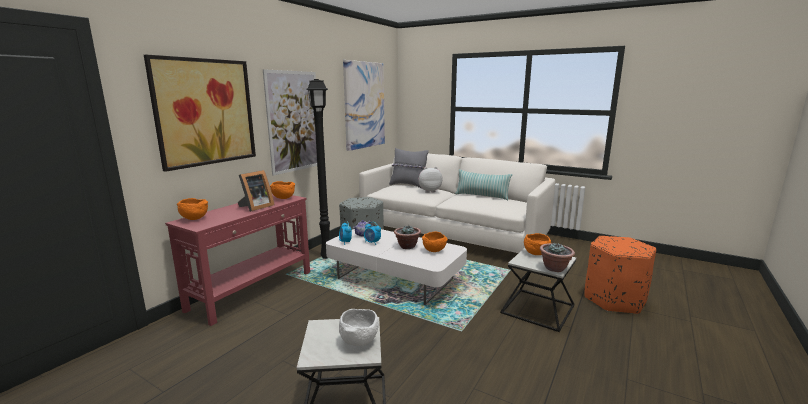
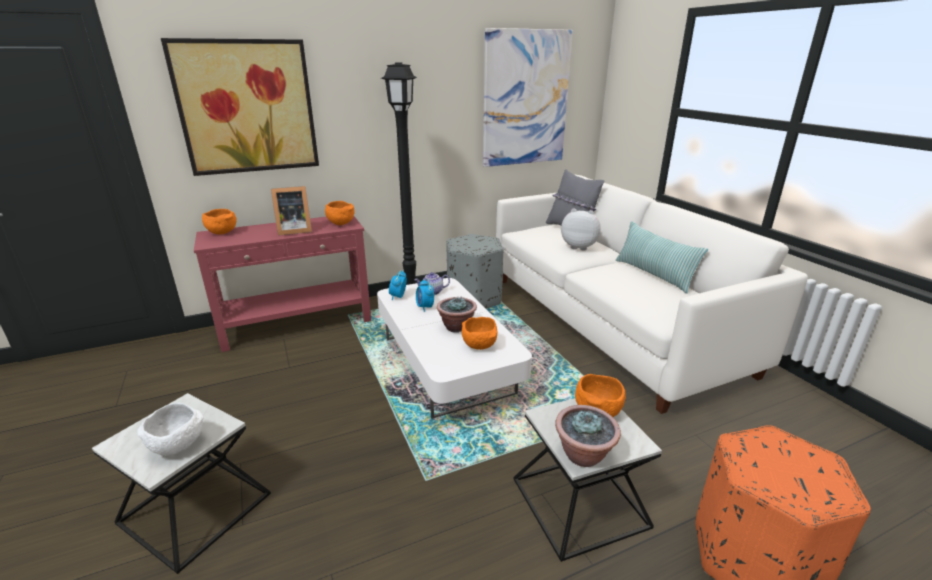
camera: 35 degrees right, 10 degrees up
(294, 121) = (386, 122): picture -> none

